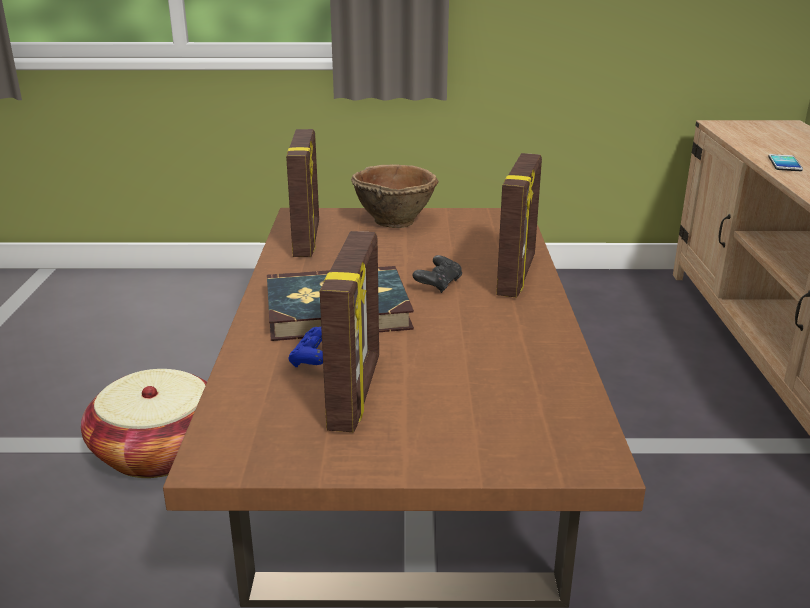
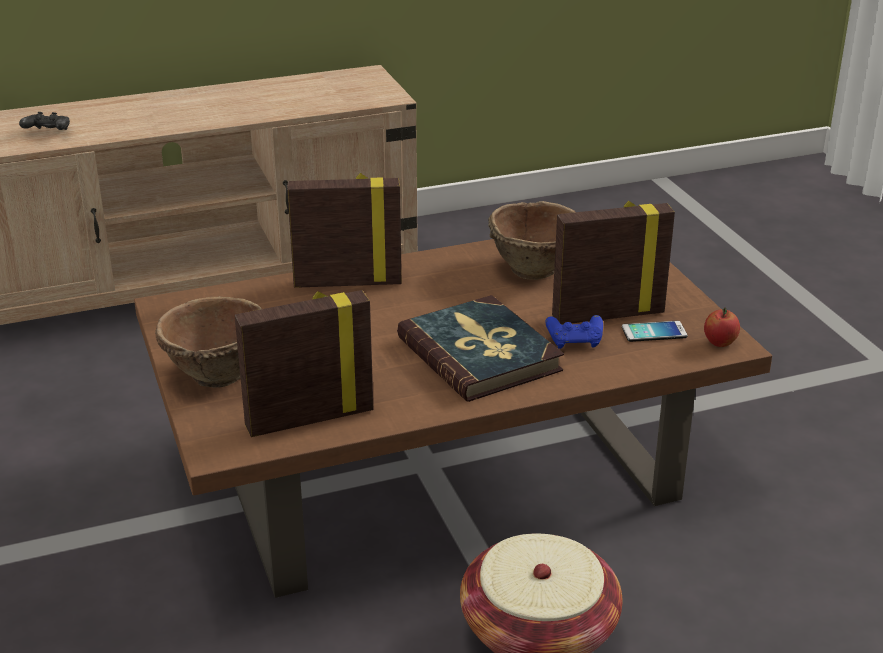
camera: 110 degrees left, 5 degrees up
(227, 453) = (719, 343): none -> apple
(438, 284) = (391, 315): black game controller -> black game controller (48, 133)
(498, 374) = (535, 268): none -> brown bowl
(784, 163) = (124, 129): phone -> phone (654, 332)

